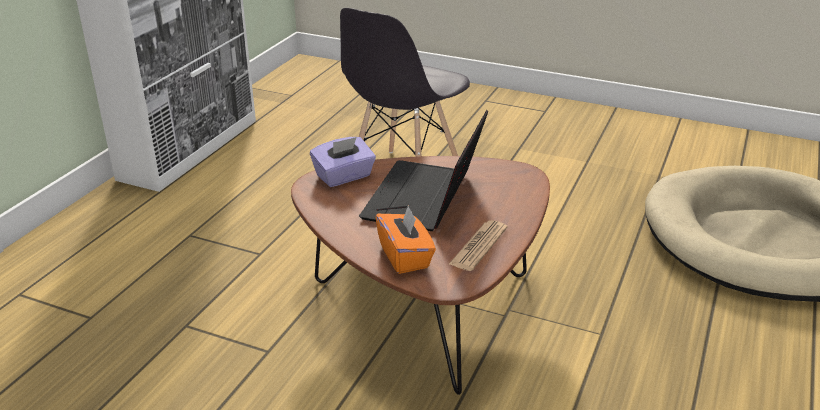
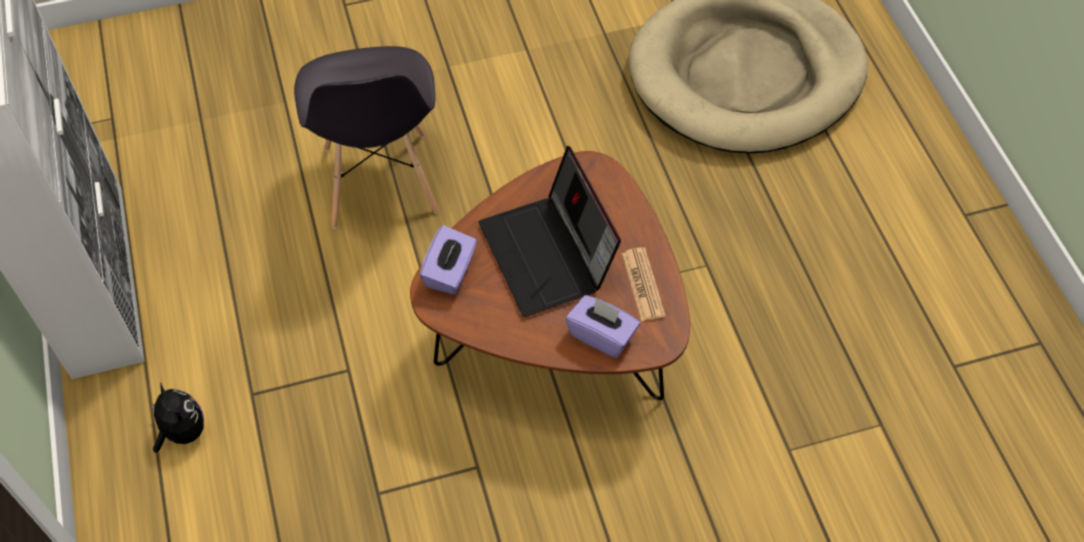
camera: 40 degrees left, 25 degrees up
(129, 231) = (182, 431): none -> plush toy
(405, 257) = (602, 335): orange tissue box -> purple tissue box

